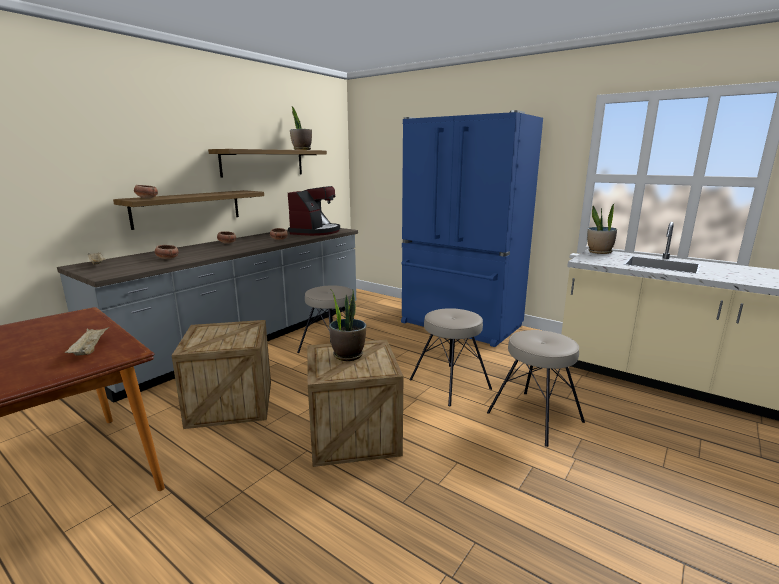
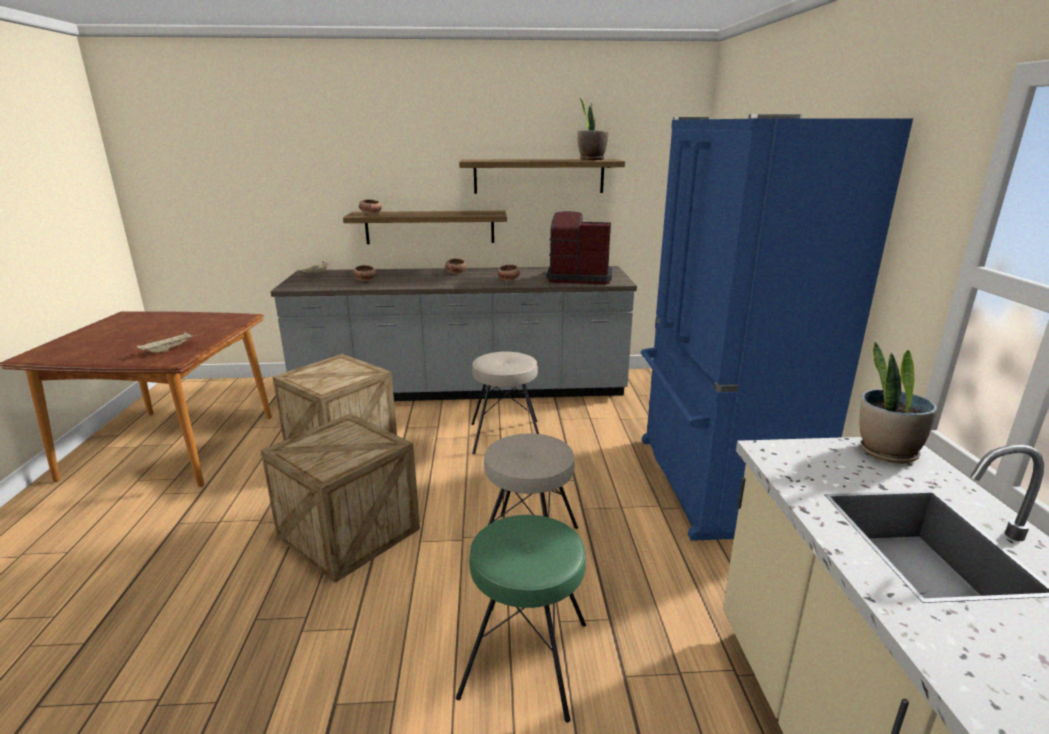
camera: 50 degrees right, 5 degrees up
(315, 232) = (578, 277): coffee machine -> coffee machine turned 150 degrees counterclockwise
(348, 355) = (345, 440): potted plant -> none
(535, 416) = (527, 659): beige stool -> green stool

